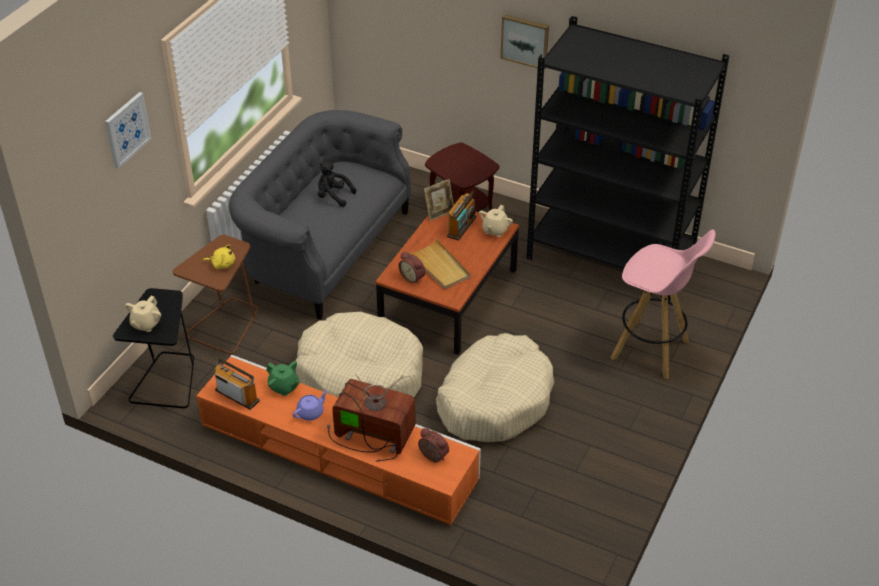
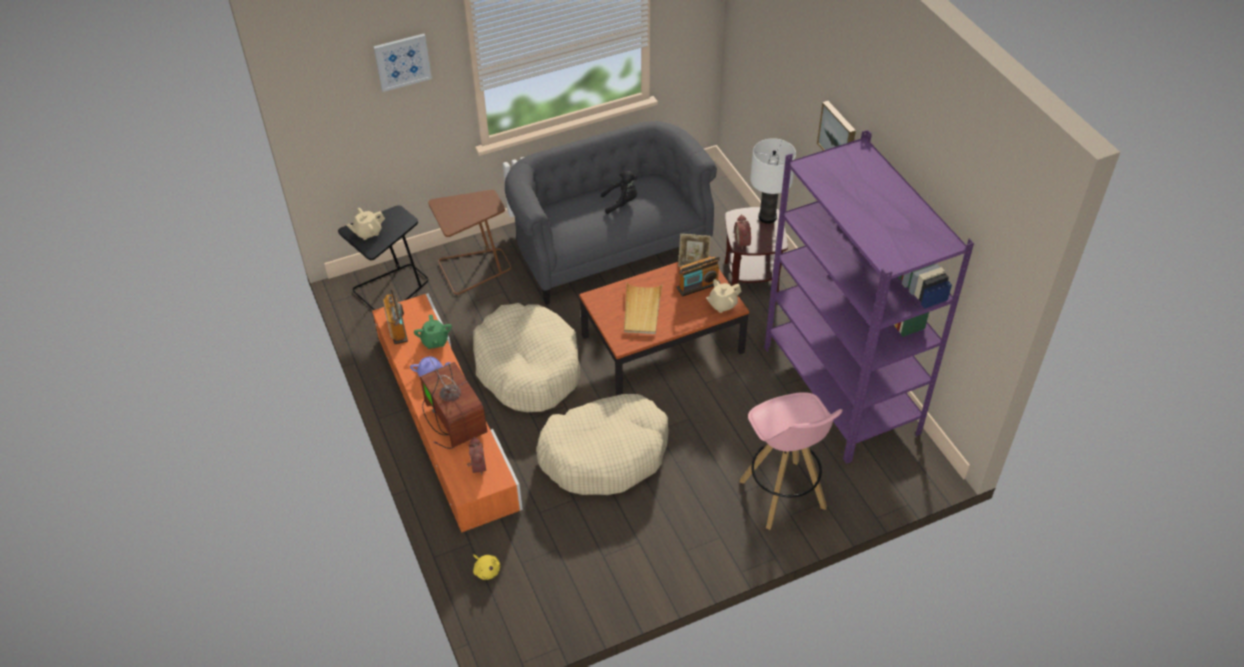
camera: 40 degrees right, 5 degrees up
(222, 264) = (467, 214): yellow plush toy -> yellow plush toy (486, 570)
(333, 196) = (621, 203): black plush toy -> black plush toy turned 105 degrees clockwise
(413, 277) = (611, 308): alarm clock -> alarm clock (743, 242)
(460, 151) = (767, 217): none -> white table lamp
(610, 257) = (840, 390): black bookcase -> purple bookcase

